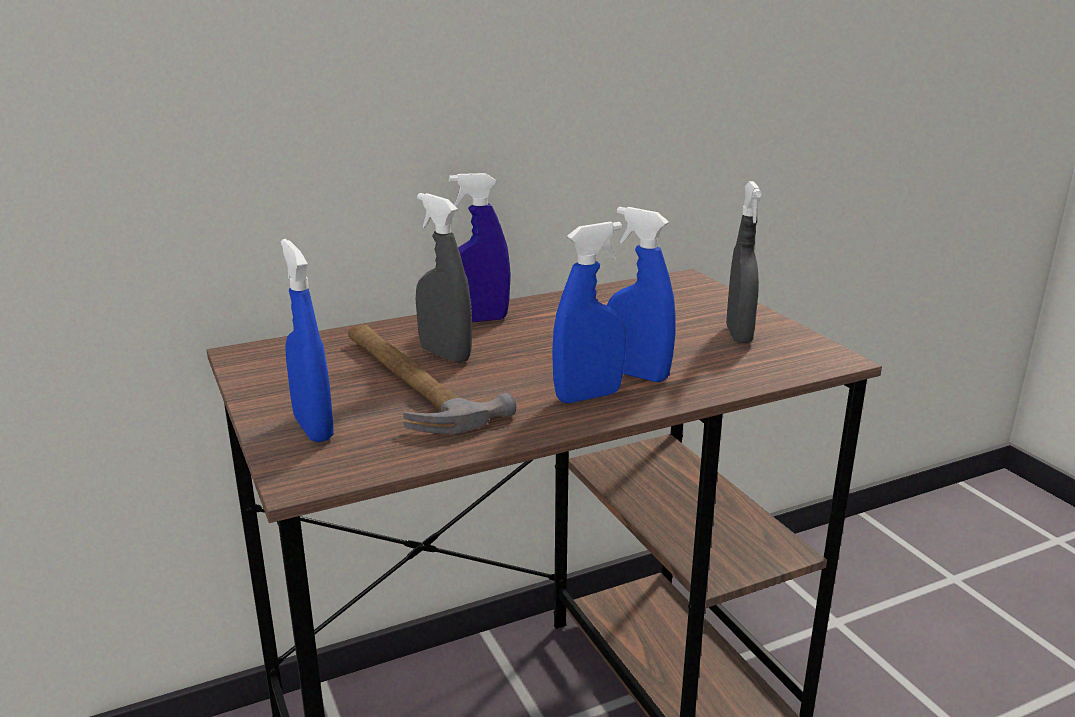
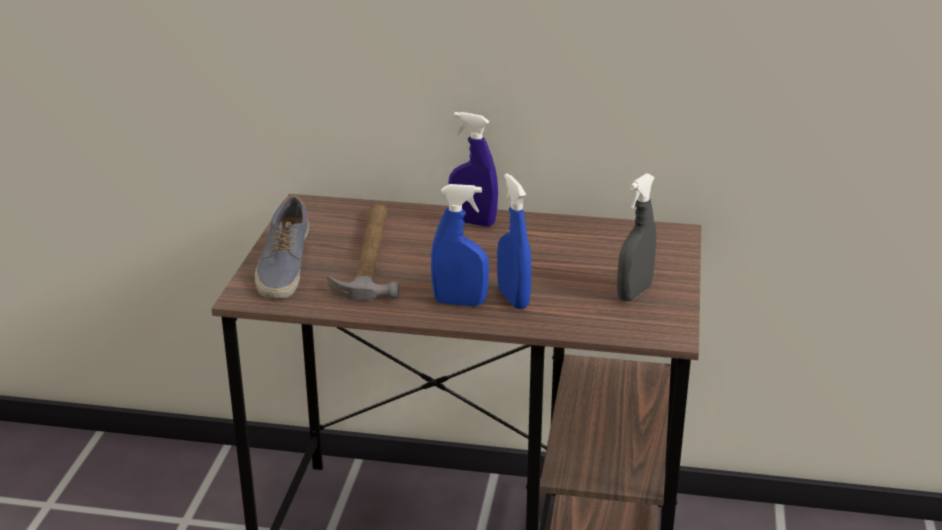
camera: 35 degrees right, 5 degrees up
(313, 428) = (283, 268): blue spray bottle -> shoe
(445, 355) = (415, 243): grey spray bottle -> none

